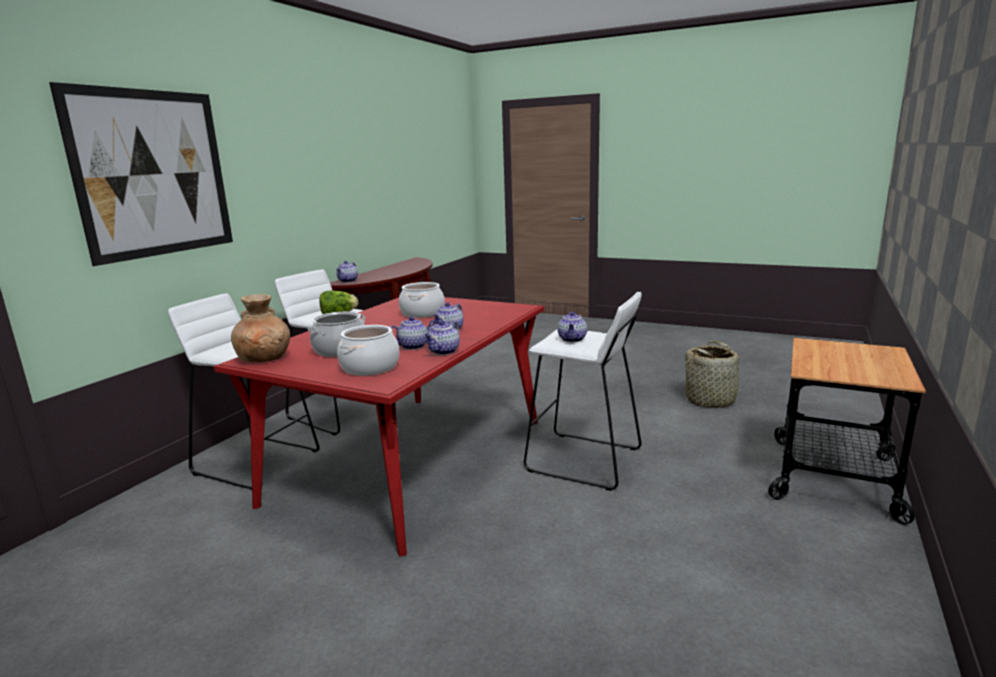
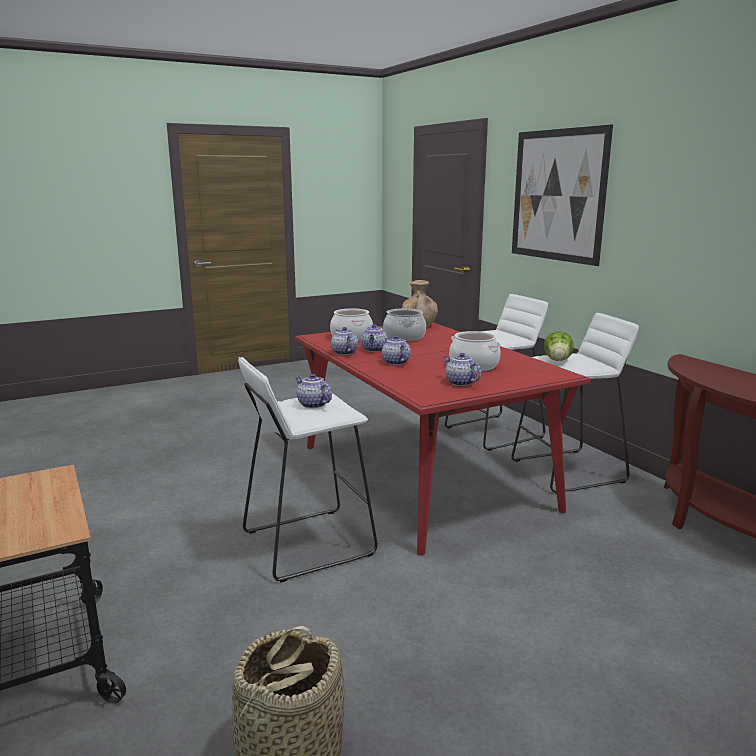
camera: 125 degrees right, 0 degrees up
(348, 281) = (693, 363): teapot -> teapot (460, 382)

